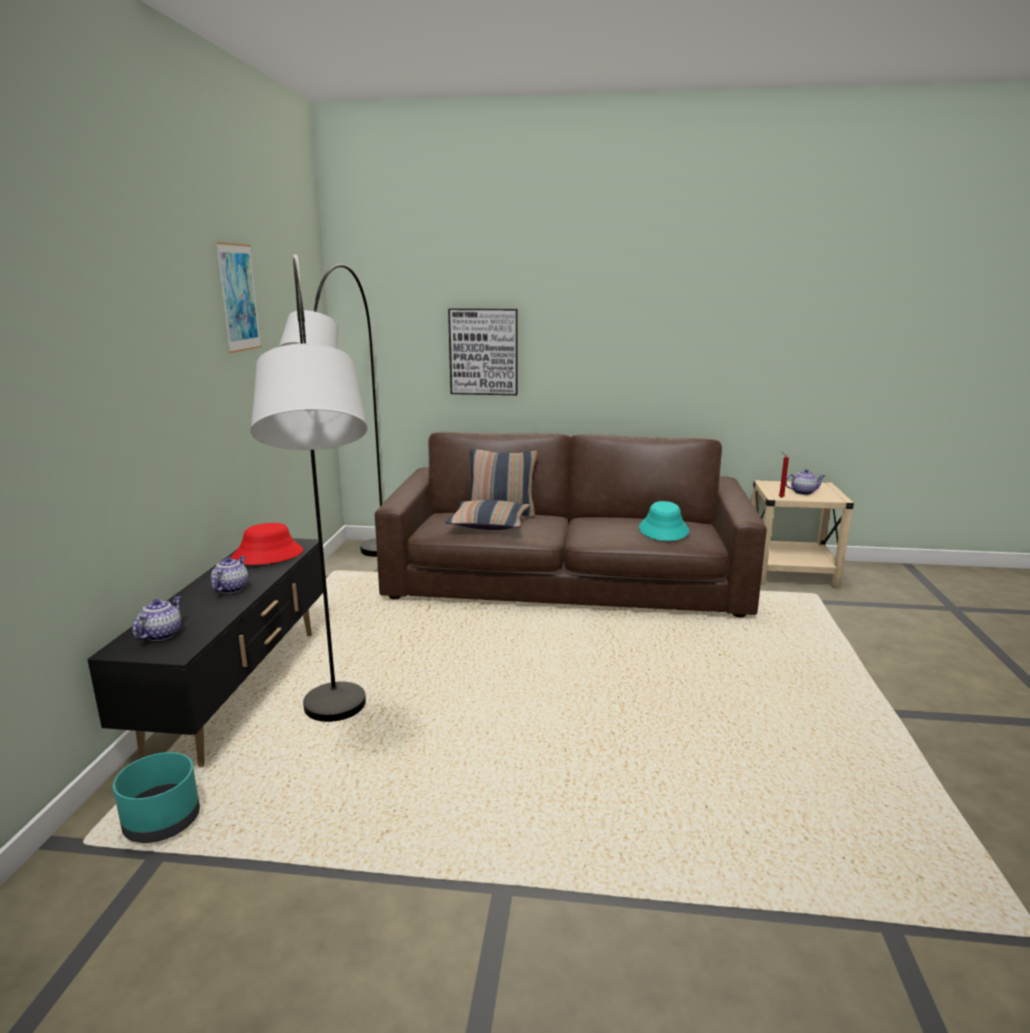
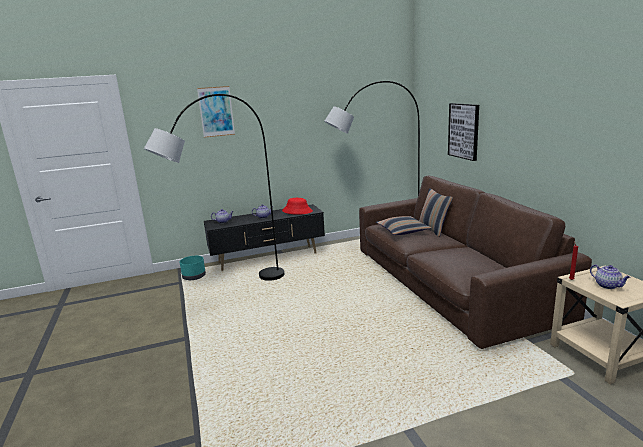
camera: 65 degrees right, 0 degrees up
(238, 297) = (319, 100): picture -> picture (216, 111)
(663, 530) = (464, 267): turquoise hat -> none

